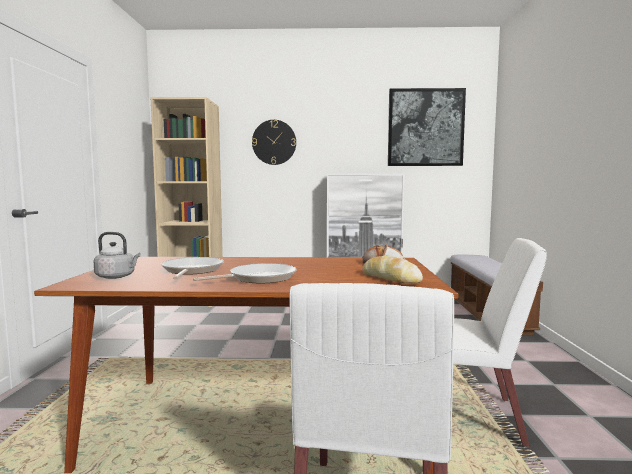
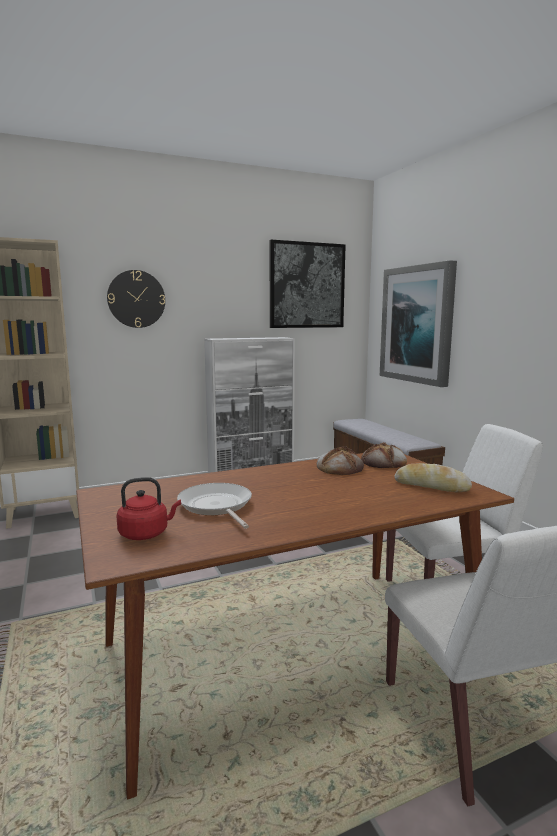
camera: 25 degrees left, 5 degrees up
(117, 277) = (146, 534): grey kettle -> red kettle
(258, 278) = (314, 507): frying pan -> none
(336, 262) = (340, 467): none -> bread
(526, 157) = (417, 324): none -> picture

